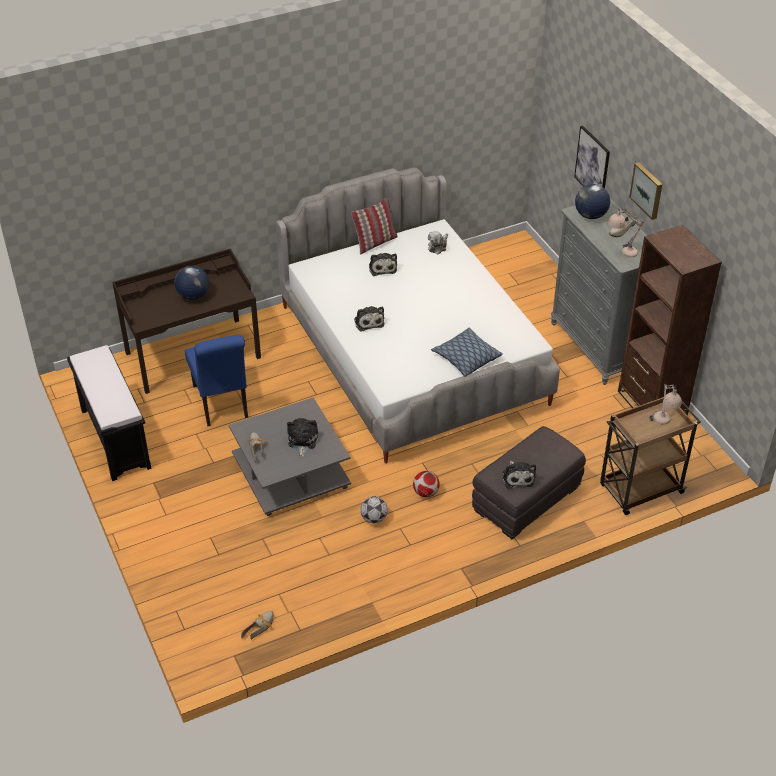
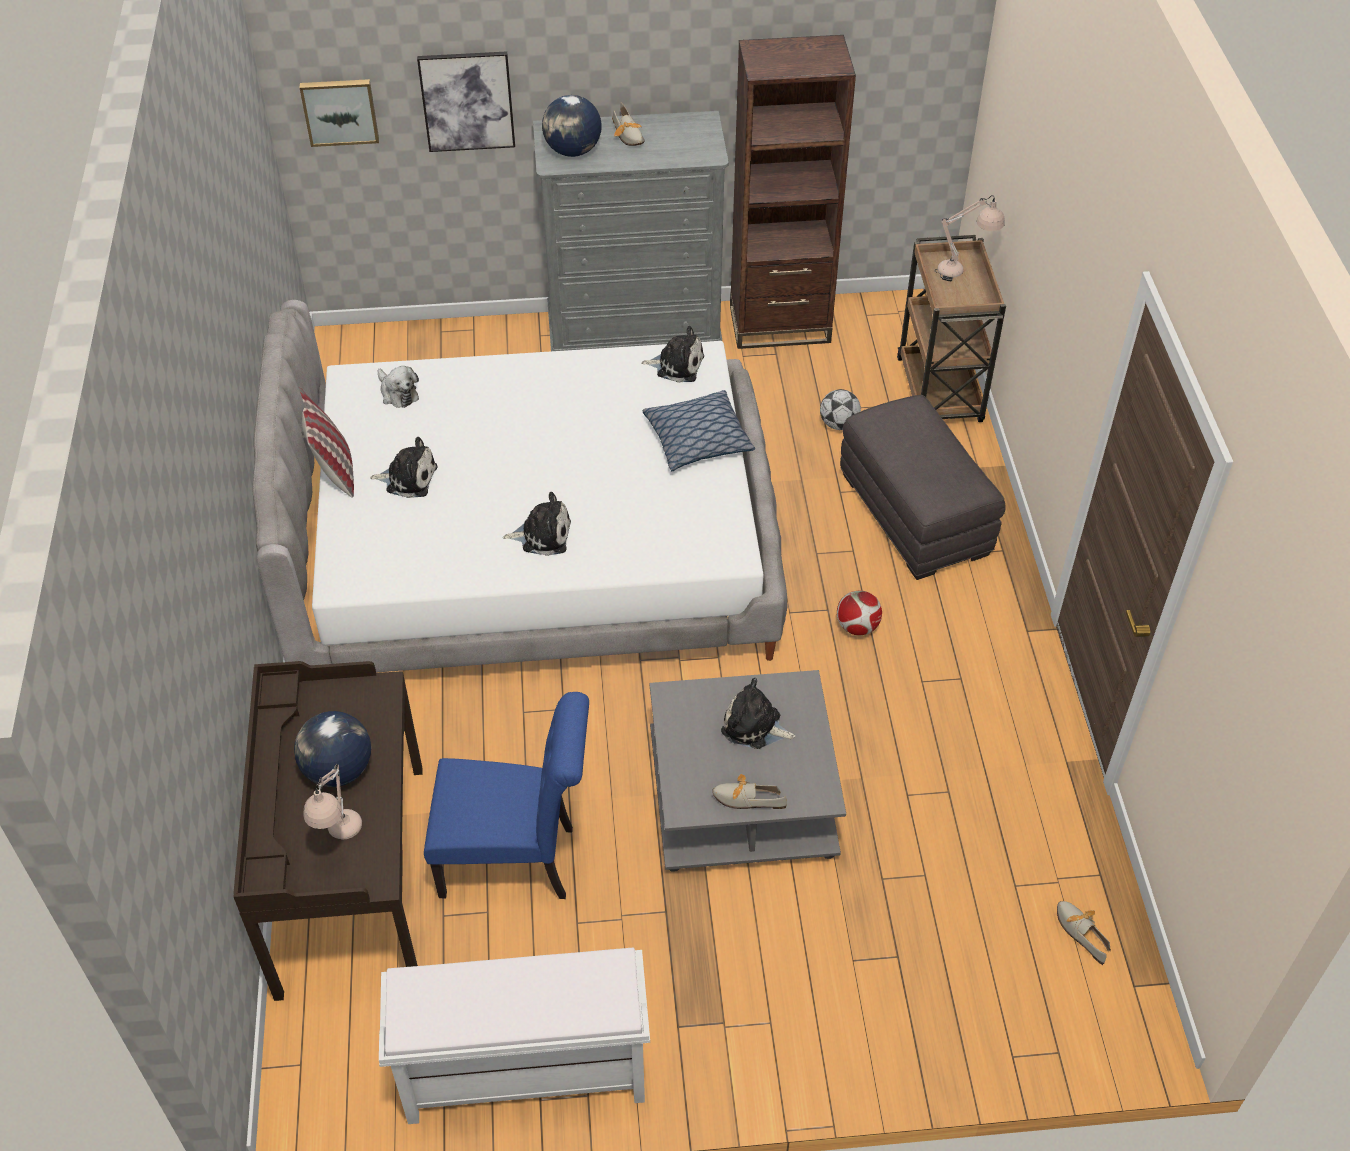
camera: 70 degrees left, 5 degrees up
(114, 438) = (522, 1074): black bench -> white bench
(374, 518) = (889, 709): football -> football (838, 424)
(517, 477) = (949, 476): plush toy -> plush toy (677, 365)
(621, 253) = (683, 150): beige table lamp -> beige table lamp (339, 841)
(647, 190) = (625, 49): picture -> picture (340, 111)

